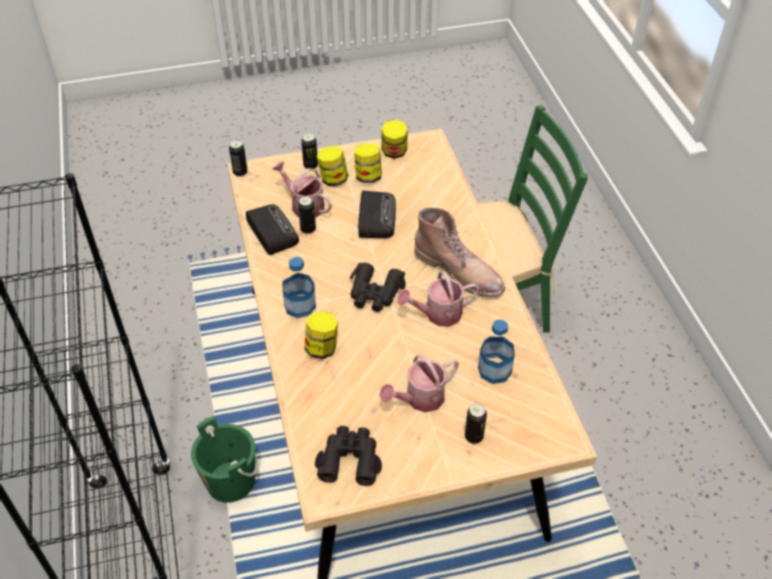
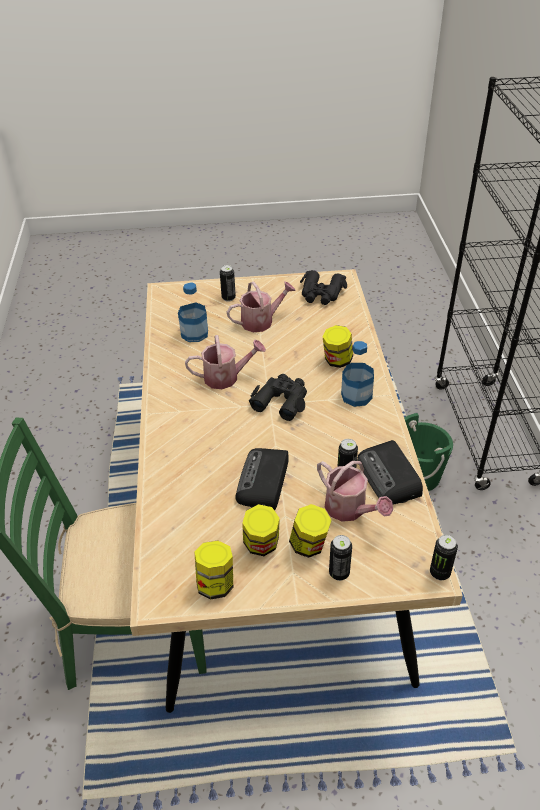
camera: 170 degrees left, 5 degrees down
(459, 271) = (190, 412): brown boot -> none

